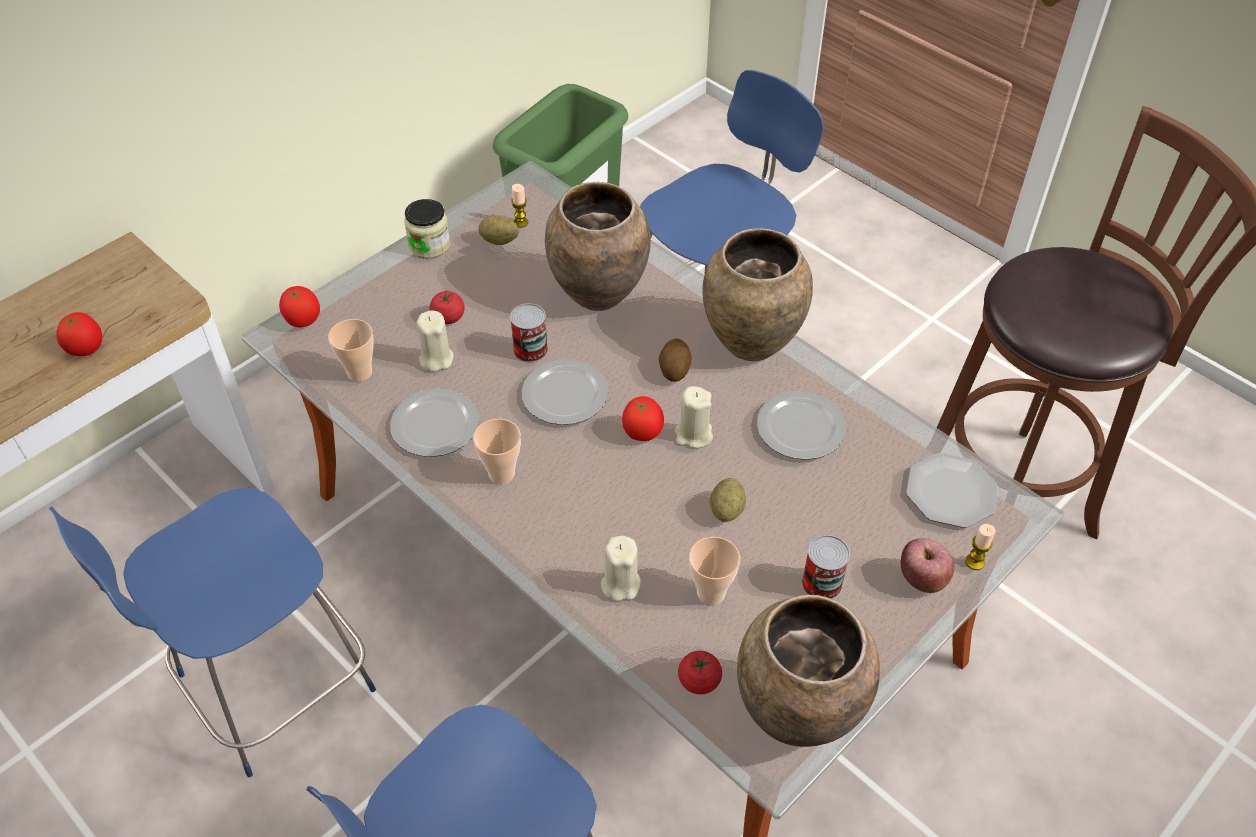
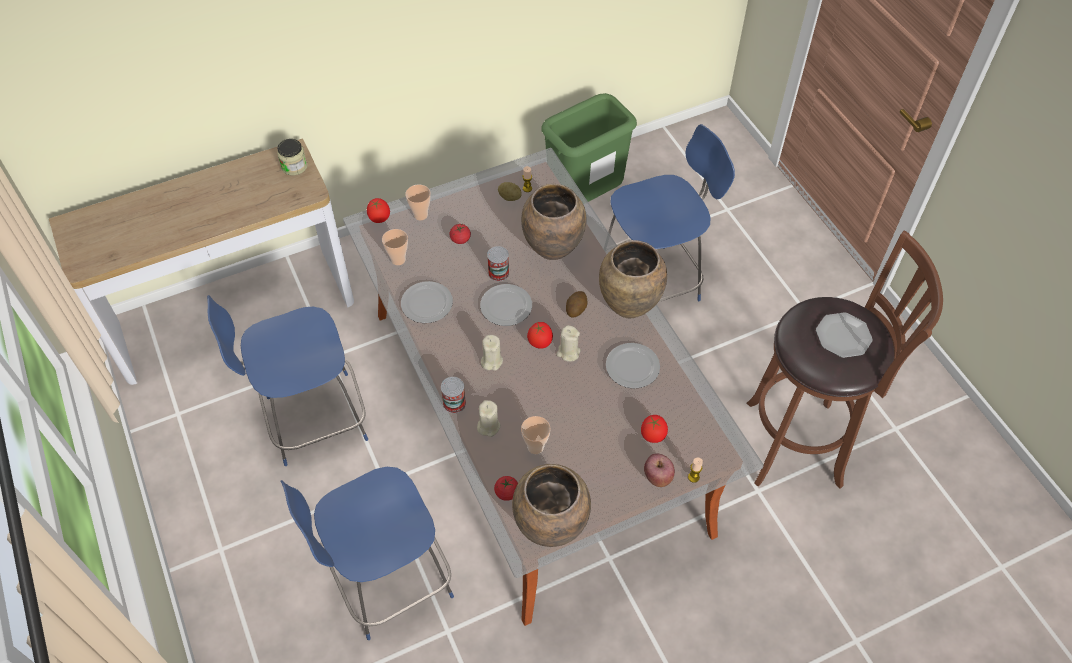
camera: 20 degrees right, 5 degrees up
(86, 348) = (256, 205): tomato -> tomato (653, 435)
(429, 245) = (468, 189): jar -> jar (294, 166)
(436, 359) = (443, 263): beige candle -> beige candle (491, 361)
(501, 473) = (451, 343): cup -> cup (420, 215)
(727, 510) = (566, 402): potato -> none
(821, 583) = (599, 461): can -> can (454, 403)
(950, 493) = (701, 432): plate -> plate (842, 336)

